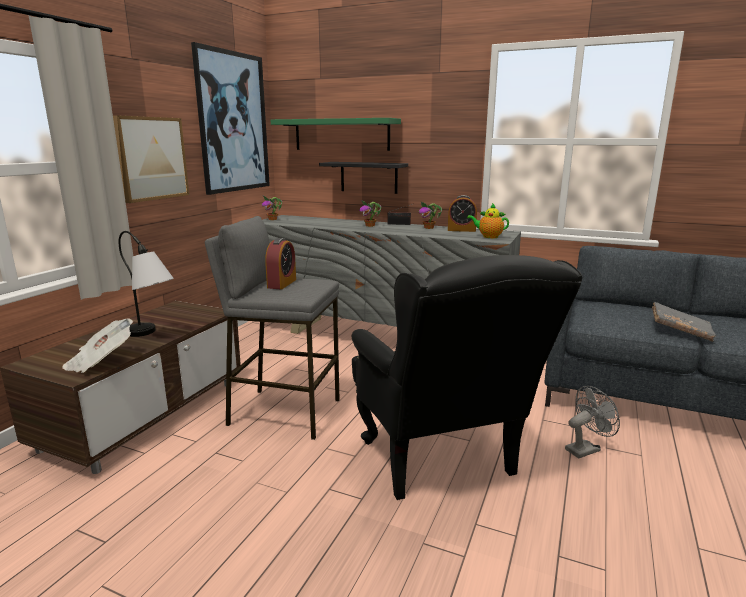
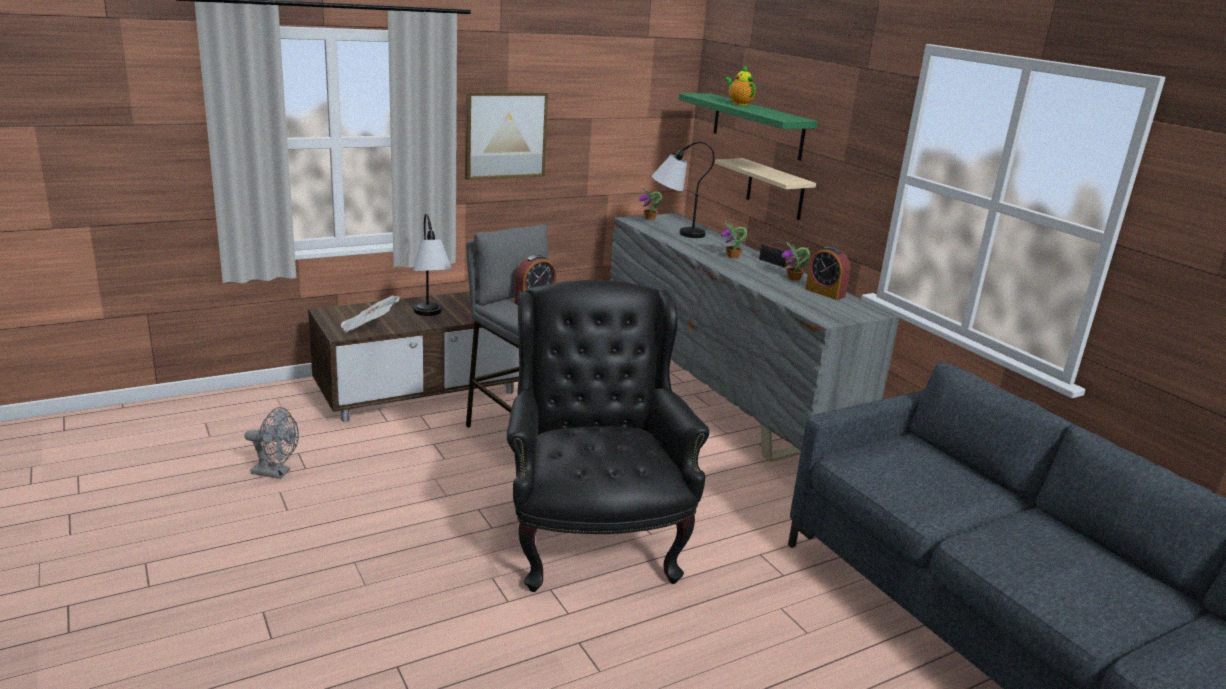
camera: 35 degrees right, 5 degrees up
(233, 123) = (629, 94): picture -> none
(306, 222) = (674, 232): none -> table lamp
(368, 177) = (775, 189): black shelf -> beige shelf
(445, 467) = (592, 541): black armchair -> black armchair turned 150 degrees clockwise
(488, 236) = (830, 311): teapot -> teapot (739, 104)
(586, 449) = (756, 597): grey fan -> grey fan (276, 473)
(680, 331) = (946, 512): grey book -> none

